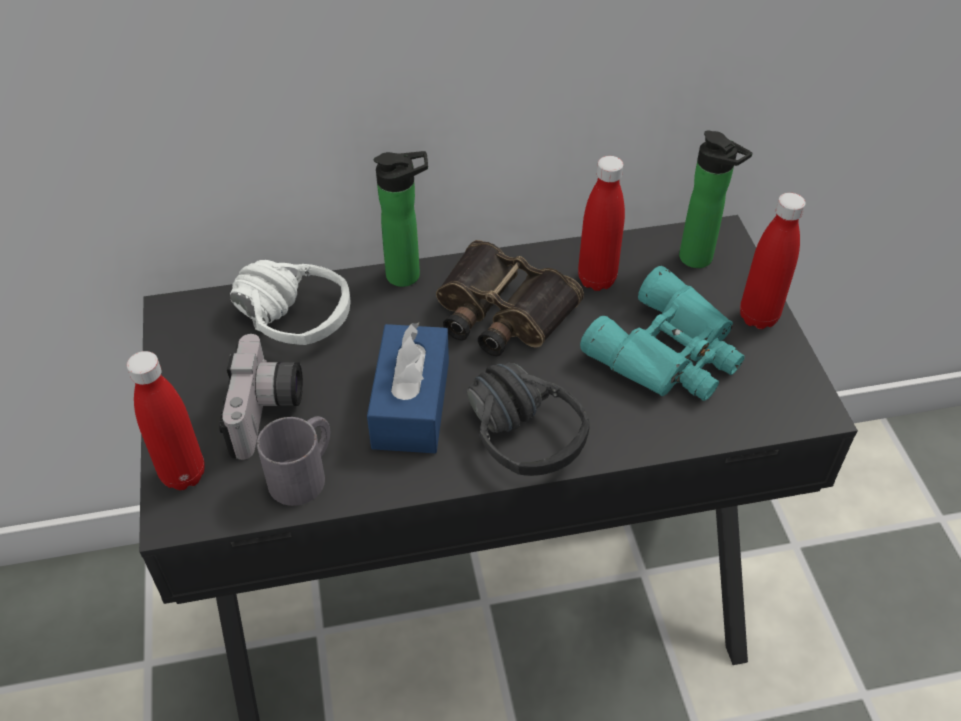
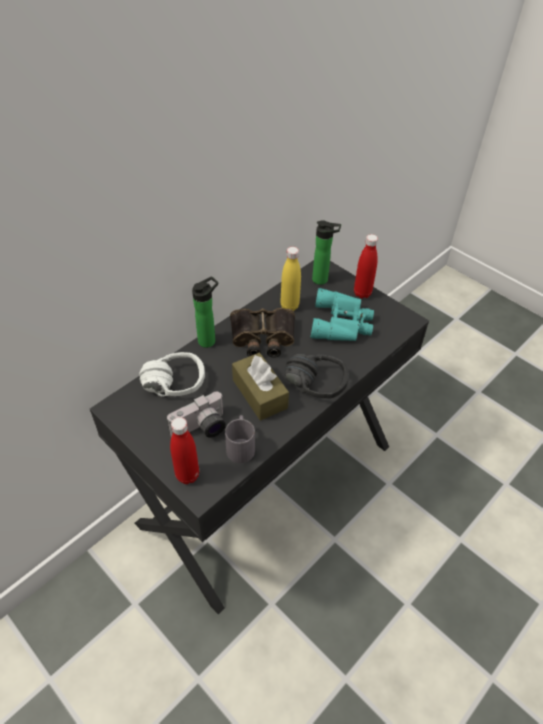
camera: 35 degrees left, 0 degrees up
(268, 413) = (201, 429): camera -> camera turned 90 degrees clockwise
(411, 404) = (259, 394): blue tissue box -> brown tissue box
(596, 279) = (289, 306): red bottle -> yellow bottle

